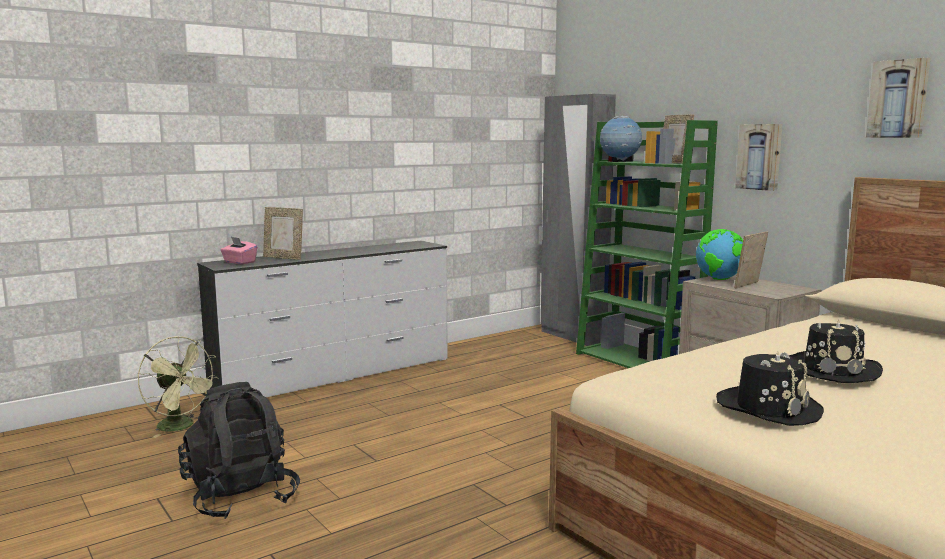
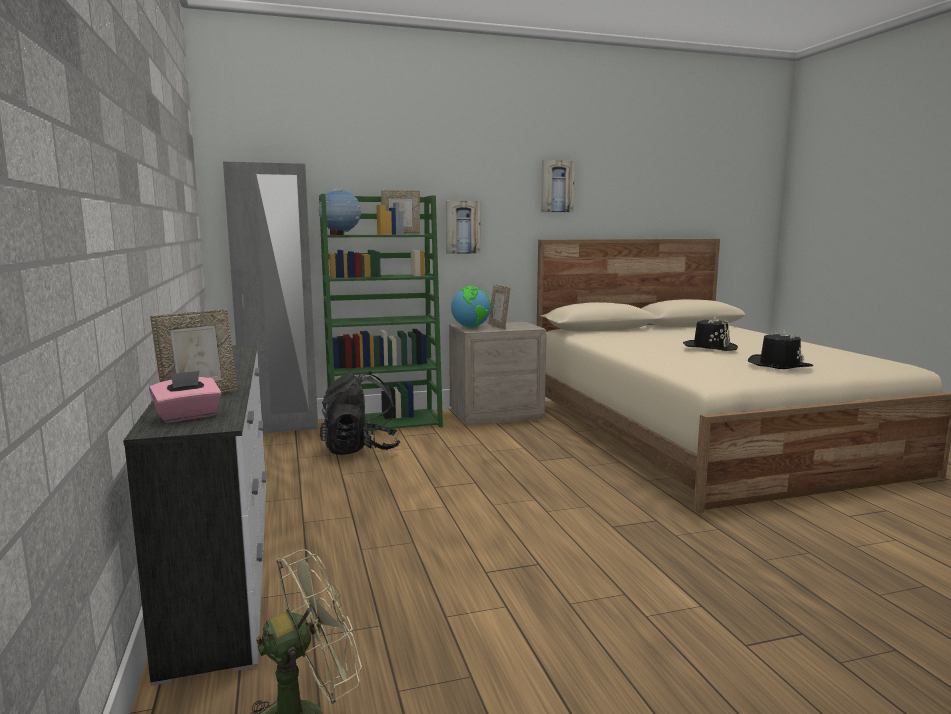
camera: 70 degrees left, 0 degrees up
(240, 497) = (606, 660): black backpack -> black backpack (360, 449)

